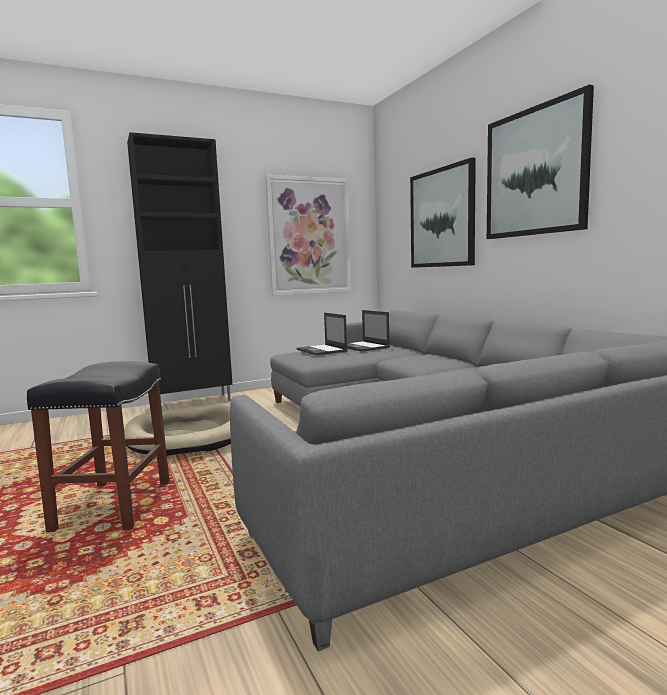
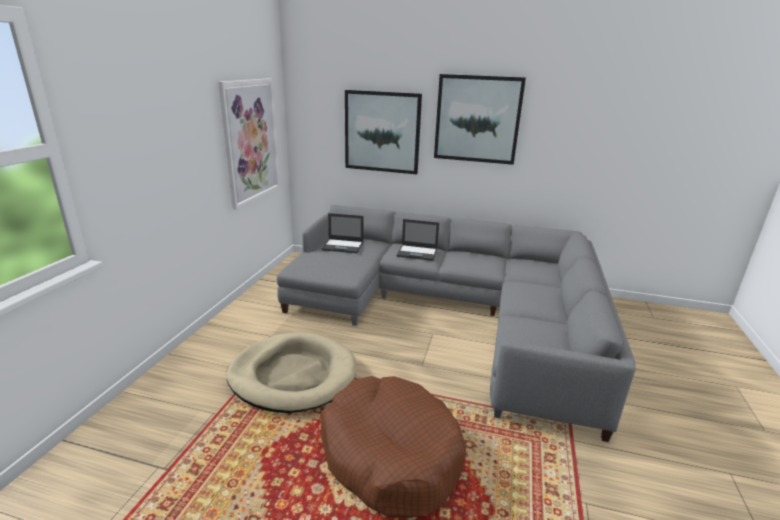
camera: 50 degrees left, 15 degrees up
(114, 506) = (390, 455): black stool -> brown dog bed
(194, 402) = (205, 341): black cabinet -> none
(322, 350) = (323, 259): laptop -> laptop (417, 253)

